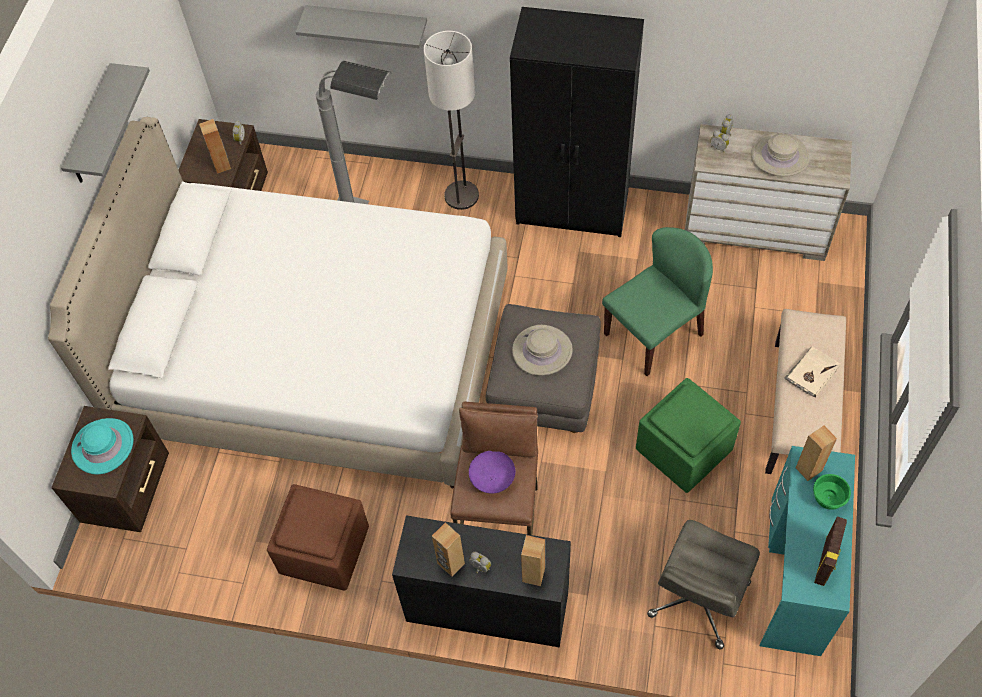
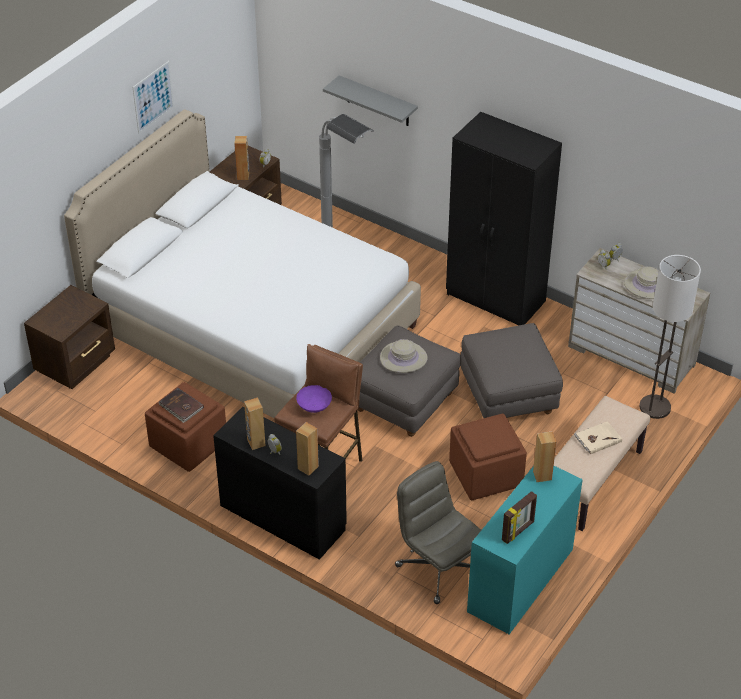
camera: 20 degrees right, 15 degrees down
(92, 127) = (153, 97): grey shelf -> picture
(103, 446) = (70, 311): turquoise hat -> none
(311, 526) = (181, 407): none -> brown book
(461, 196) = (416, 264): floor lamp -> floor lamp (655, 407)
(653, 333) = (508, 395): green chair -> grey ottoman
(683, 451) = (485, 475): green ottoman -> brown ottoman
(698, 600) = (438, 568): grey office chair -> grey office chair turned 90 degrees clockwise
(829, 497) = (546, 496): green bowl -> none

